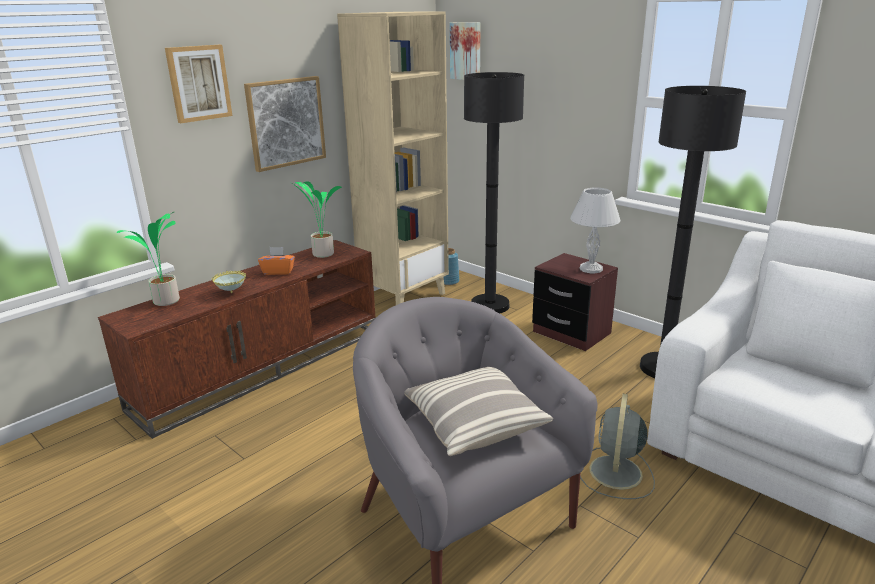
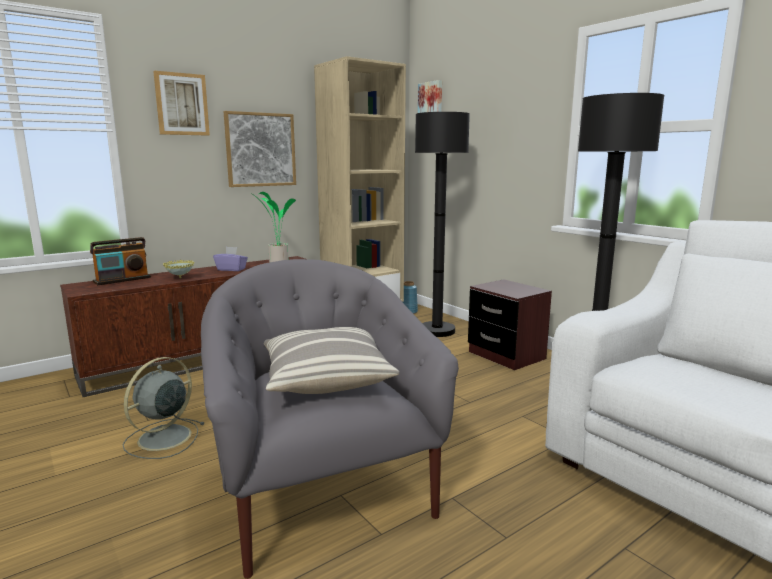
camera: 10 degrees right, 10 degrees down
(166, 302) = (122, 280): potted plant -> radio
(278, 271) = (231, 269): orange tissue box -> purple tissue box
(590, 268) = (523, 289): white table lamp -> none
(615, 473) = (504, 474): grey fan -> grey fan (162, 438)

